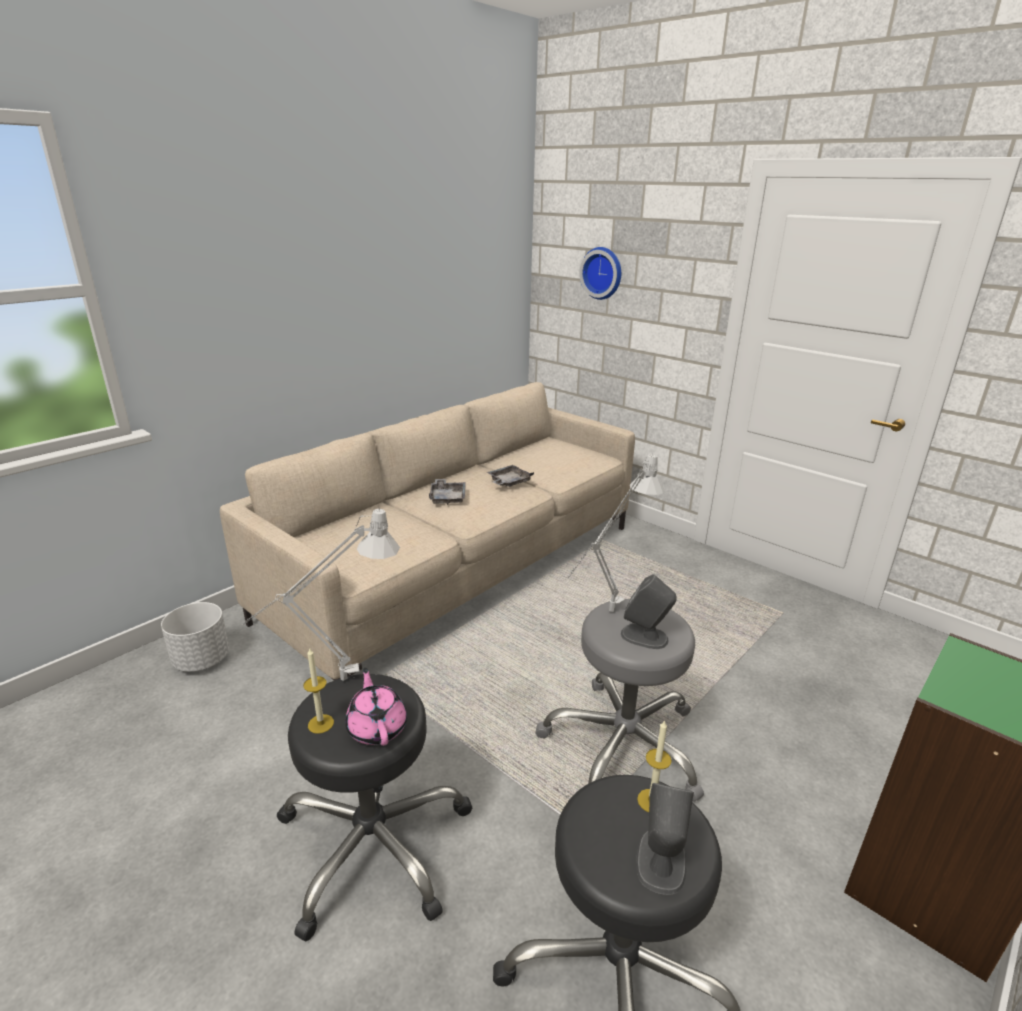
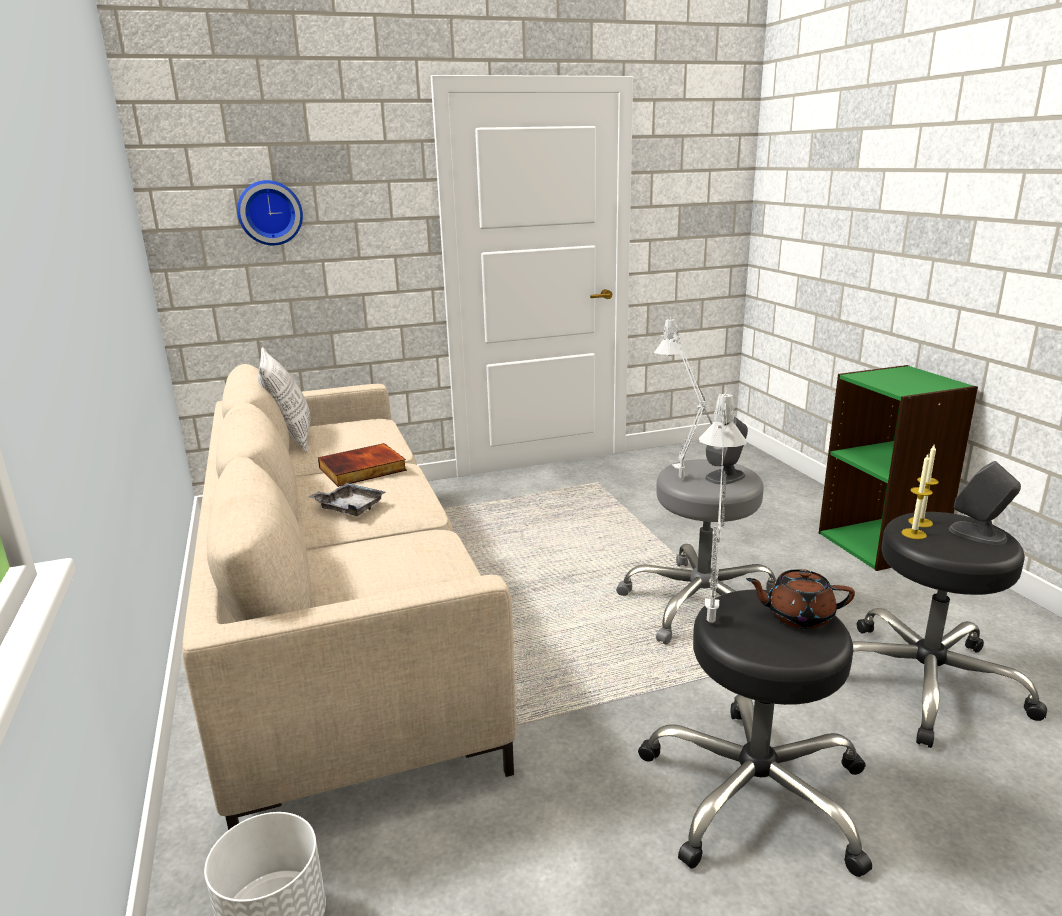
camera: 60 degrees left, 5 degrees down
(321, 724) = (780, 647): candle -> candle (914, 534)
(377, 727) = (797, 616): pink teapot -> brown teapot
(508, 482) = (362, 470): grey tray -> book
(534, 445) = (291, 439): none -> pillow

